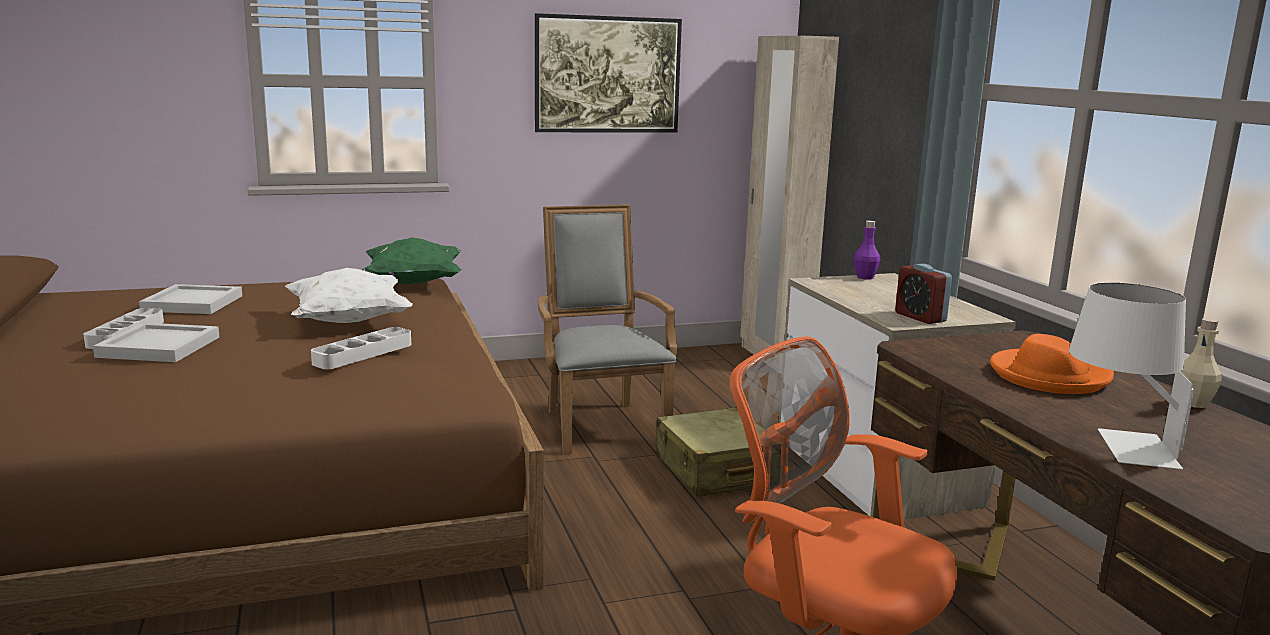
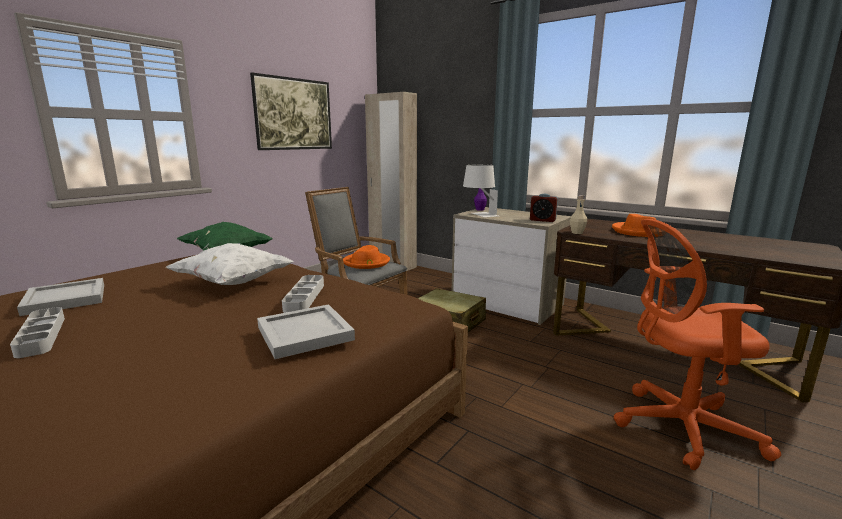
camera: 35 degrees left, 0 degrees up
(158, 346) = (106, 336): white tray -> white tray (303, 333)
(608, 335) = (366, 262): none -> orange hat
(1116, 446) = (725, 249): white table lamp -> white table lamp (479, 215)
(1193, 403) = (694, 231): beige bottle -> beige bottle (577, 233)

